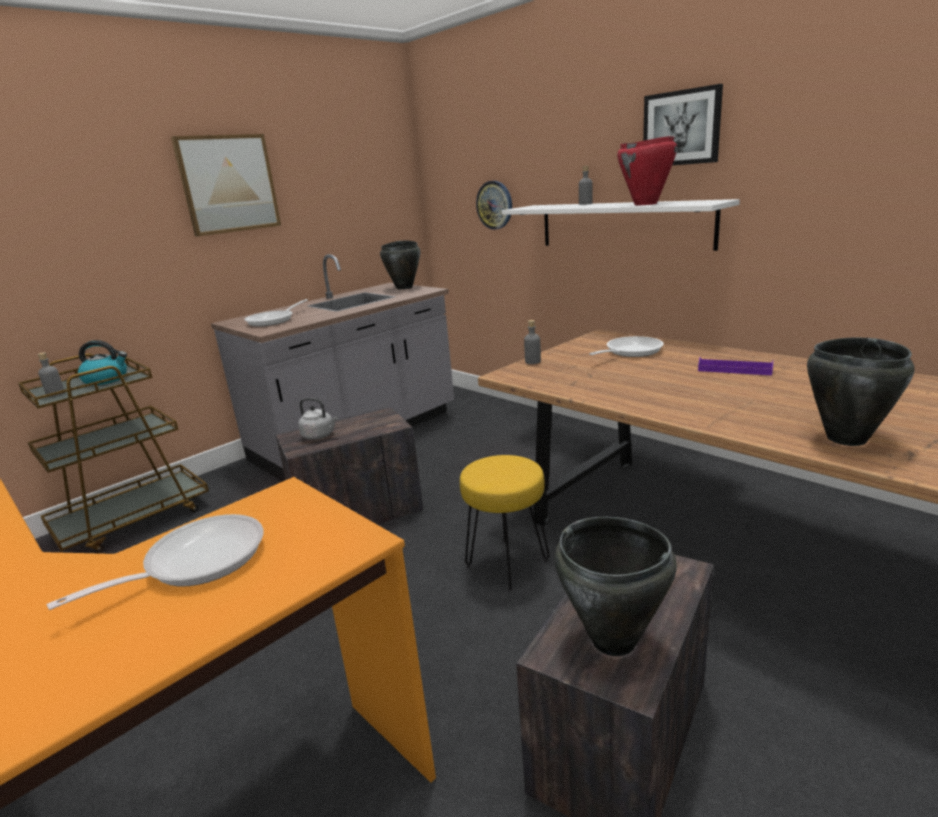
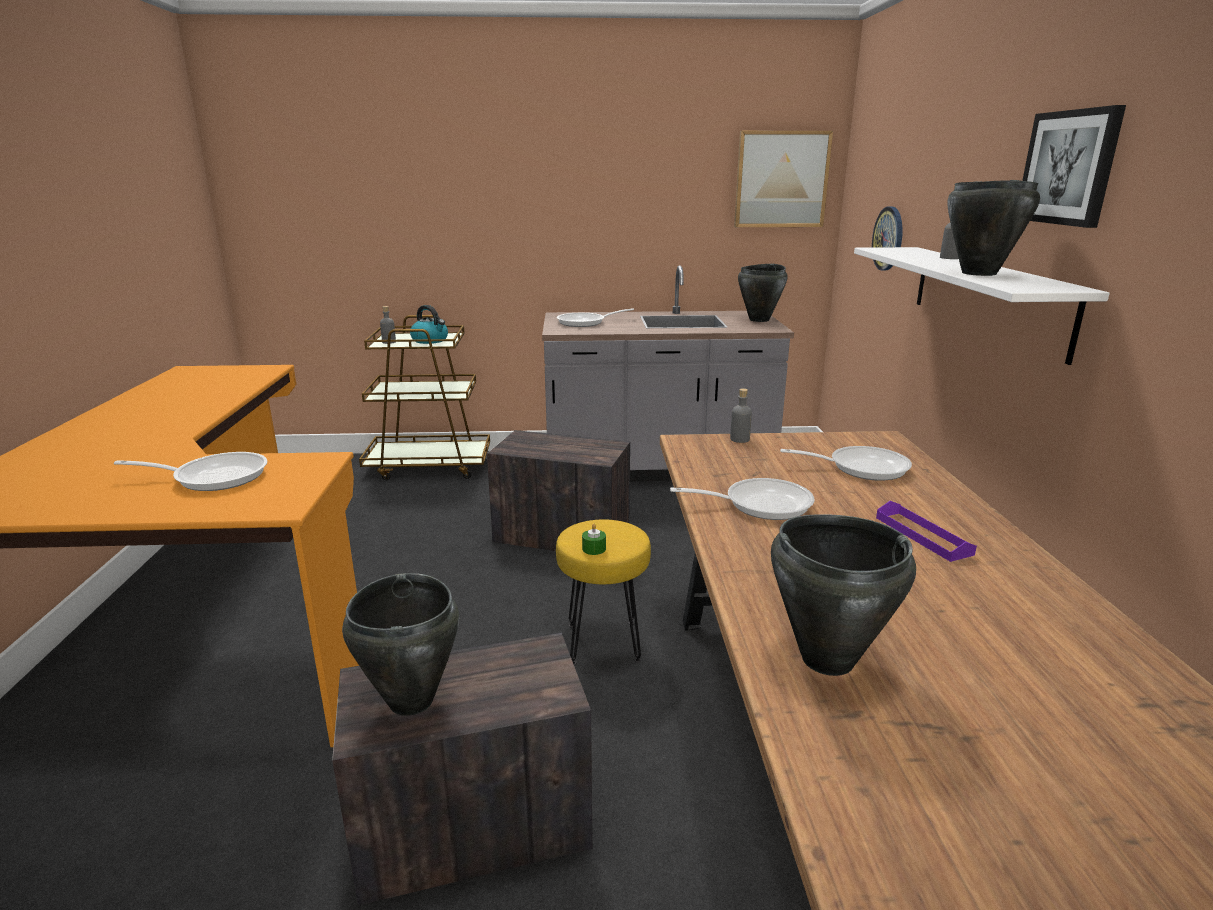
camera: 40 degrees right, 0 degrees up
(228, 184) = (594, 179): picture -> picture (781, 179)
(320, 436) = (537, 444): grey kettle -> none
(511, 480) = (594, 549): none -> green candle
(634, 388) = (760, 504): none -> frying pan
(645, 204) = (978, 273): red cooking pot -> black cooking pot

